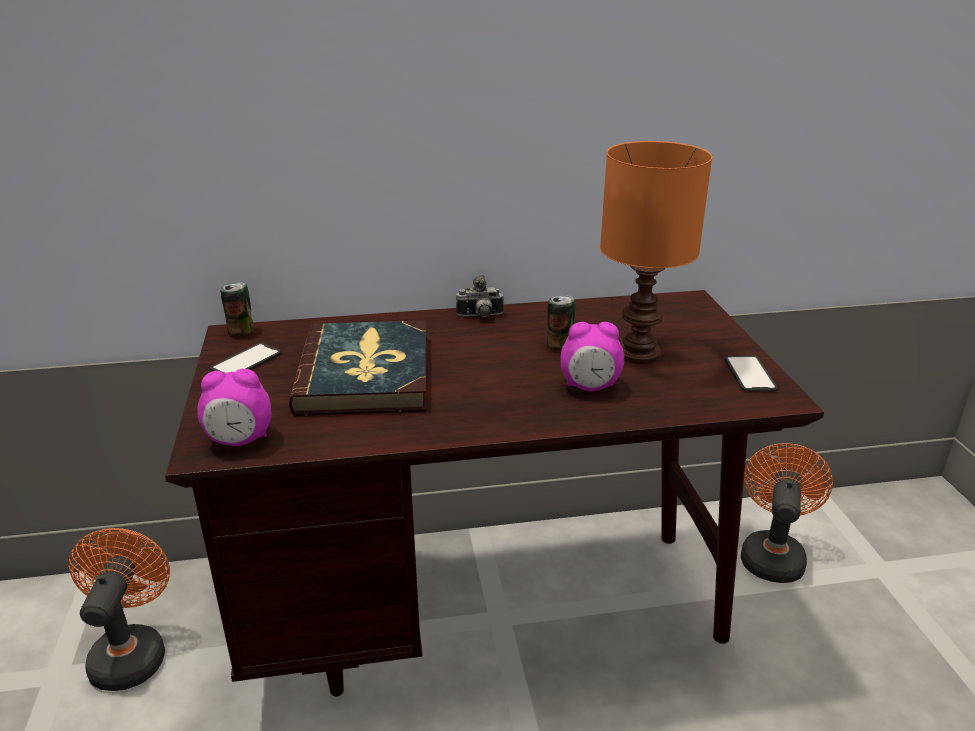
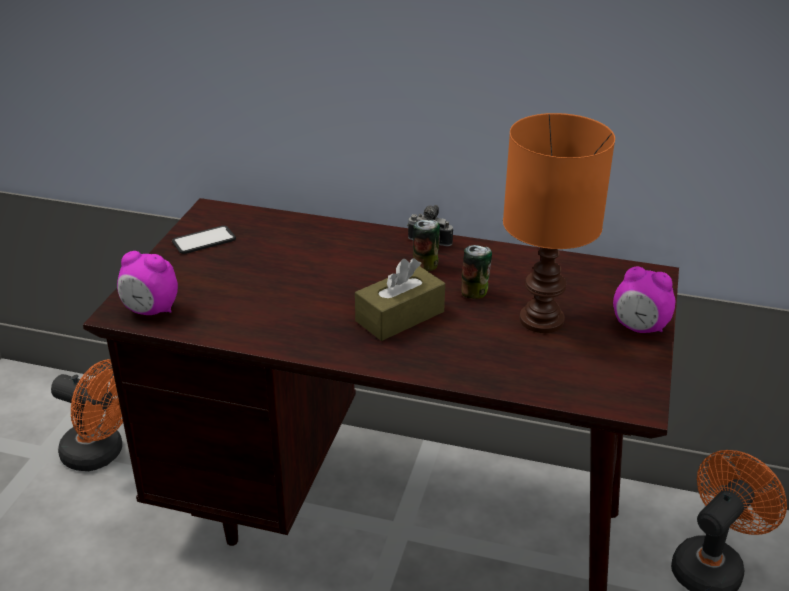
camera: 25 degrees right, 5 degrees up
(131, 652) = (101, 454): orange fan -> orange fan turned 90 degrees clockwise
(241, 331) = (220, 210): can -> can (425, 266)
(366, 374) = (286, 277): book -> none
(511, 381) = (400, 316): none -> brown tissue box
(590, 387) = (464, 342): alarm clock -> alarm clock (639, 328)
(749, 374) = (630, 371): phone -> none

